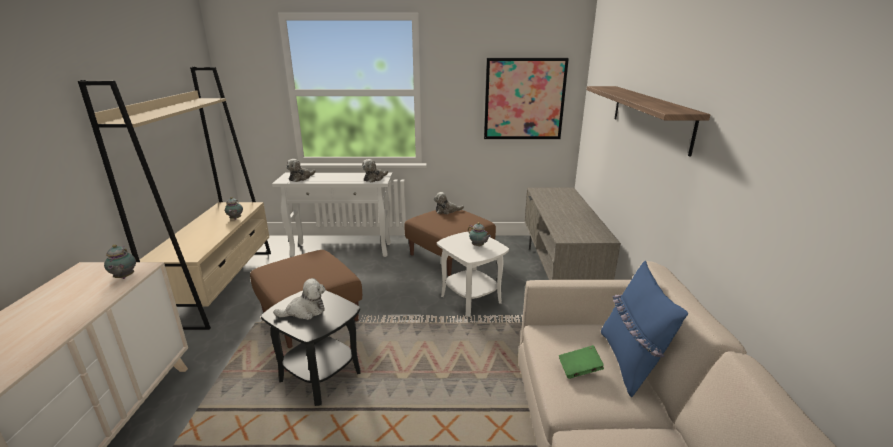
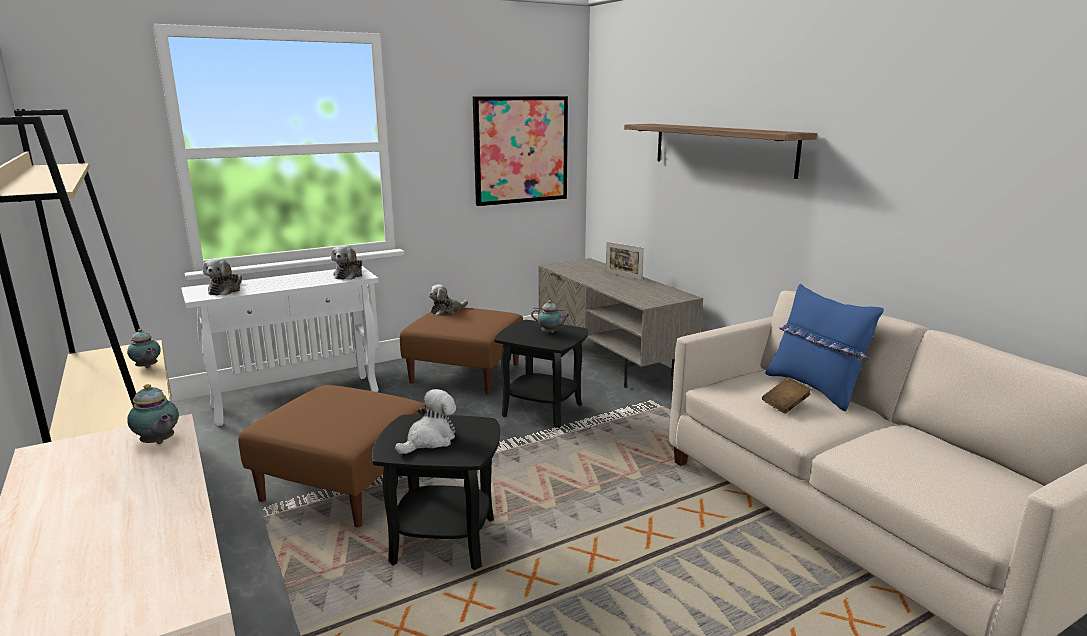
camera: 30 degrees left, 5 degrees down
(470, 299) = (541, 410): white side table -> black side table
(578, 209) = (623, 276): none -> picture frame
(579, 370) = (785, 405): green book -> brown book

